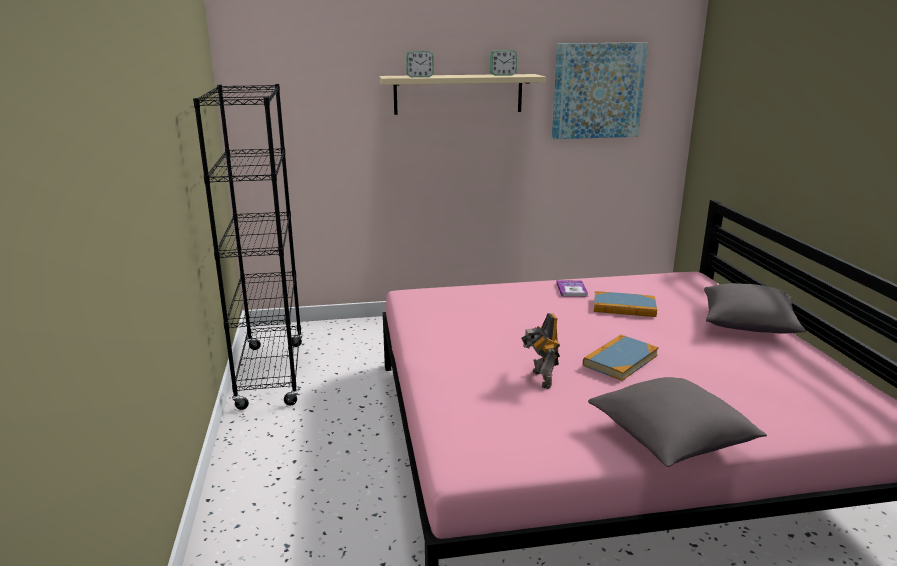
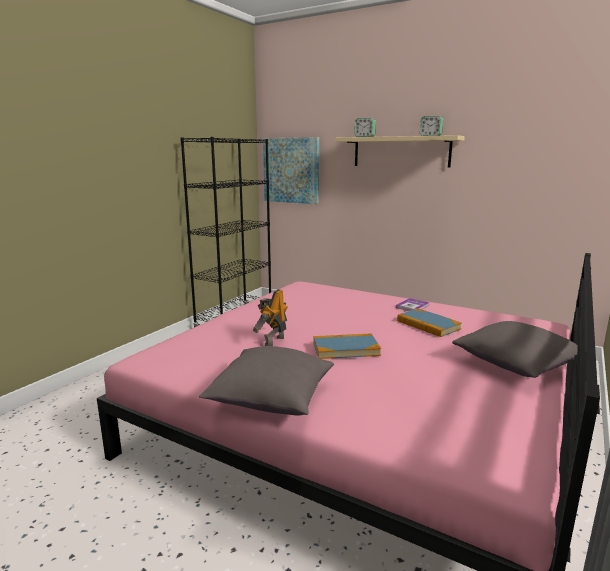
camera: 40 degrees right, 5 degrees down
(597, 91) = (523, 151): picture -> picture (291, 170)

